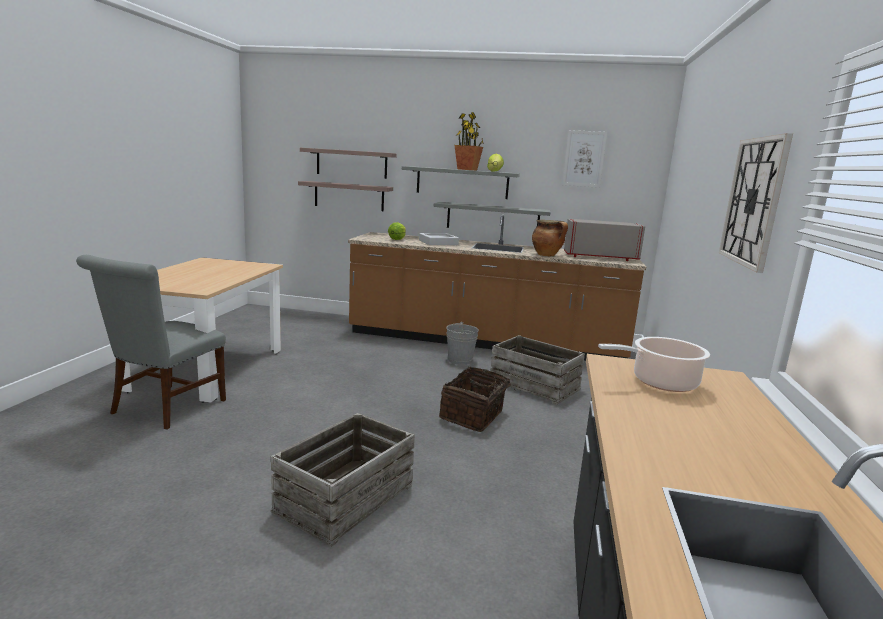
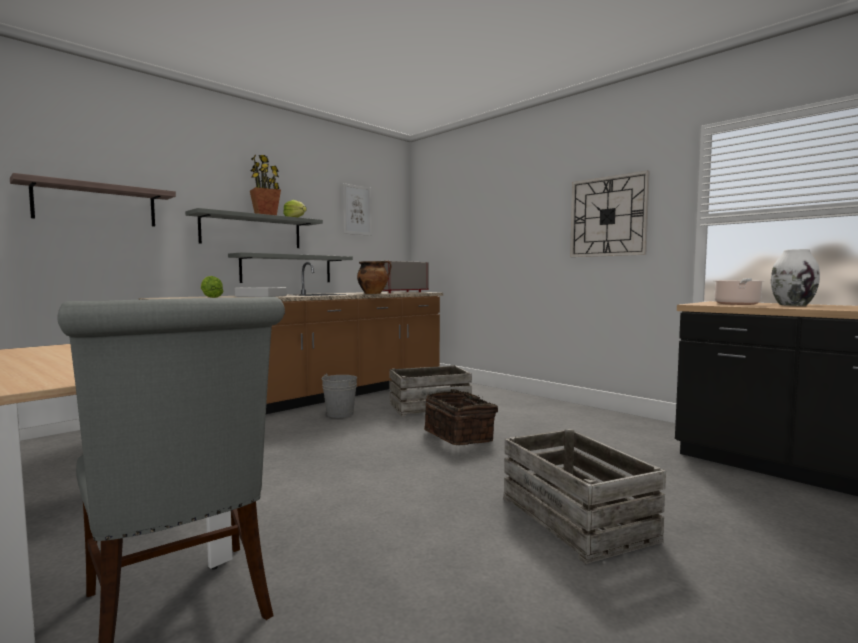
camera: 55 degrees left, 10 degrees down
(349, 196) = (95, 251): shelf -> none
(716, 415) = (792, 305): none -> white vase

